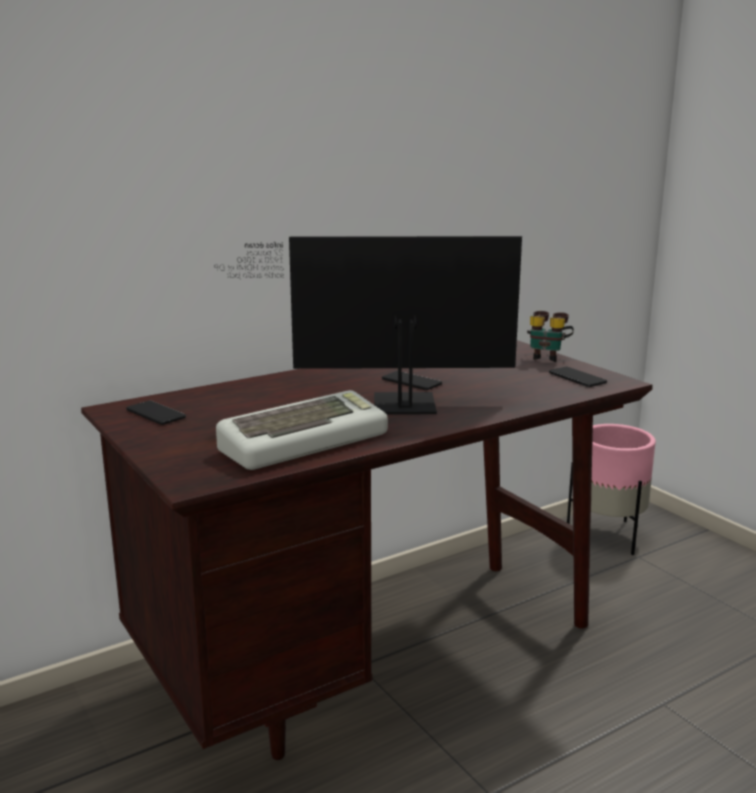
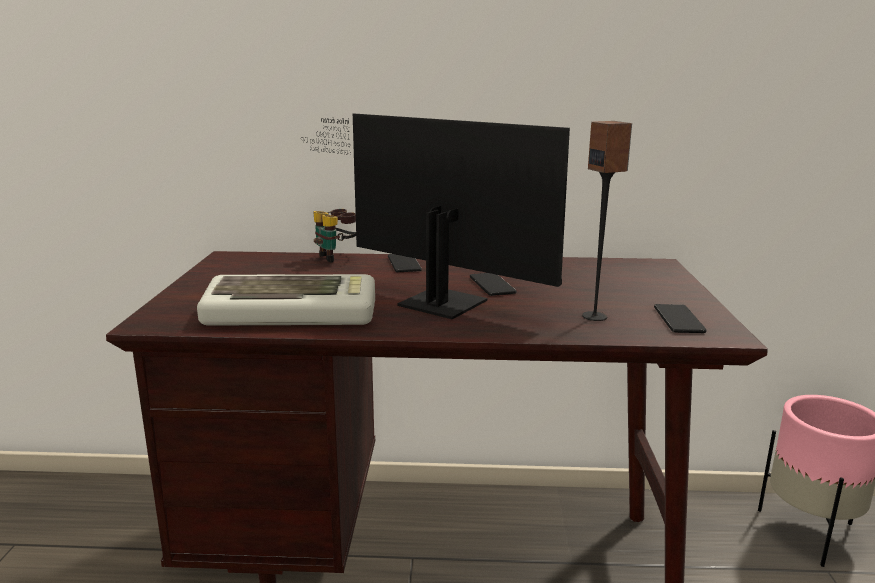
camera: 35 degrees right, 0 degrees up
(155, 414) = (244, 266): phone -> phone (404, 264)
(525, 388) = (595, 316): none -> speaker
(547, 357) = (685, 291): binoculars -> binoculars (339, 257)

